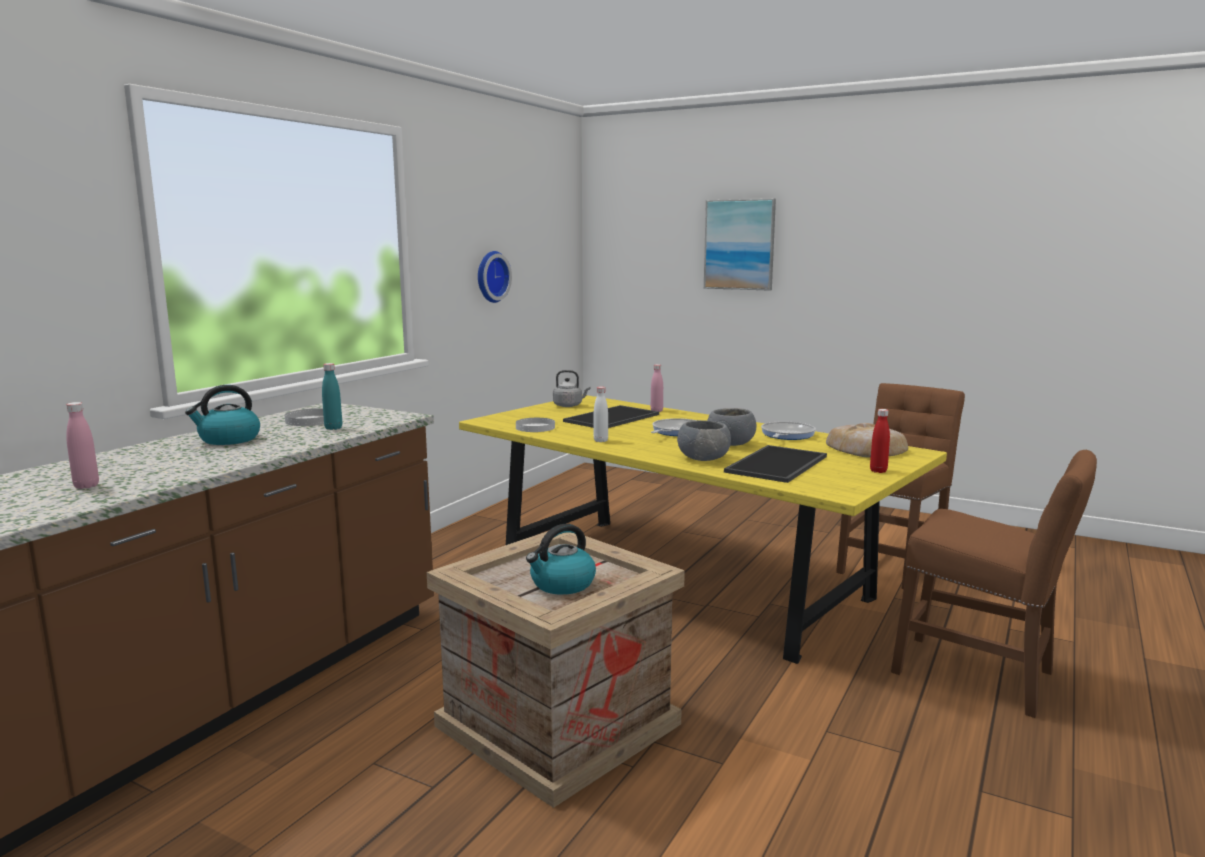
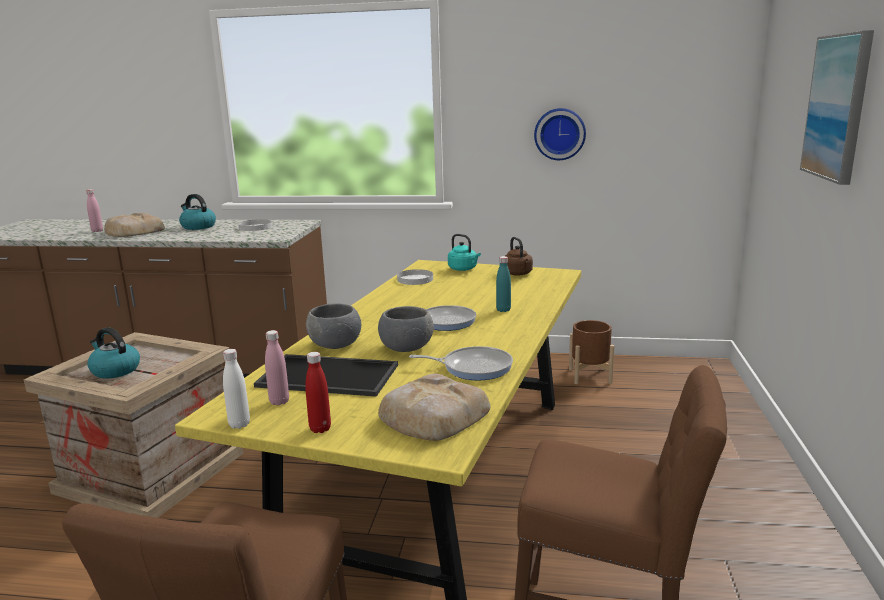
camera: 70 degrees right, 5 degrees up
(165, 467) = (133, 231): none -> bread
(333, 428) = (233, 234): turquoise bottle -> turquoise bottle (503, 310)
(525, 414) = (464, 269): none -> turquoise kettle
(562, 501) = (590, 376): none -> brown planter
(569, 405) = (518, 274): grey kettle -> brown kettle
(600, 441) = (382, 303): white bottle -> white bottle (239, 424)
(612, 418) = (479, 294): tray -> none
(656, 411) = (535, 302): pink bottle -> pink bottle (279, 402)

